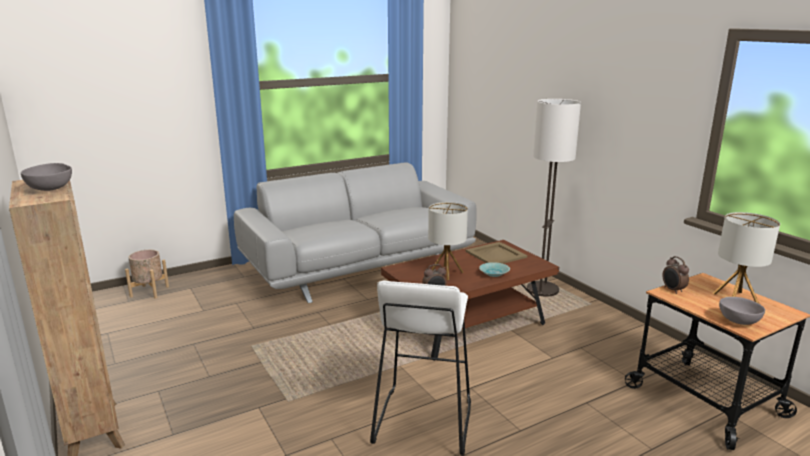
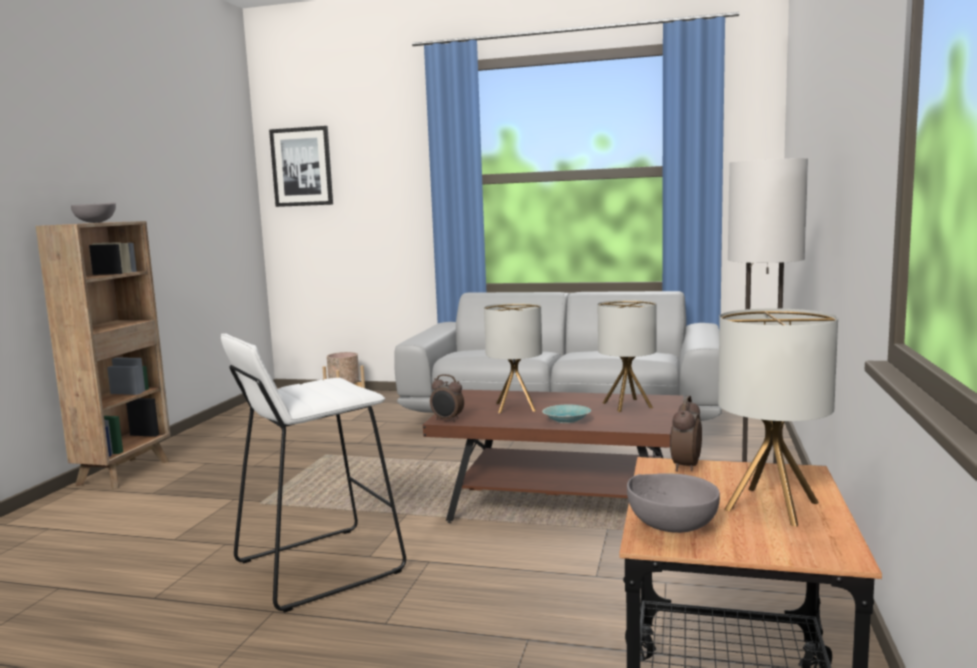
camera: 45 degrees right, 10 degrees down
(61, 75) = (302, 167): none -> picture
(496, 254) = (627, 405): beige tray -> table lamp

